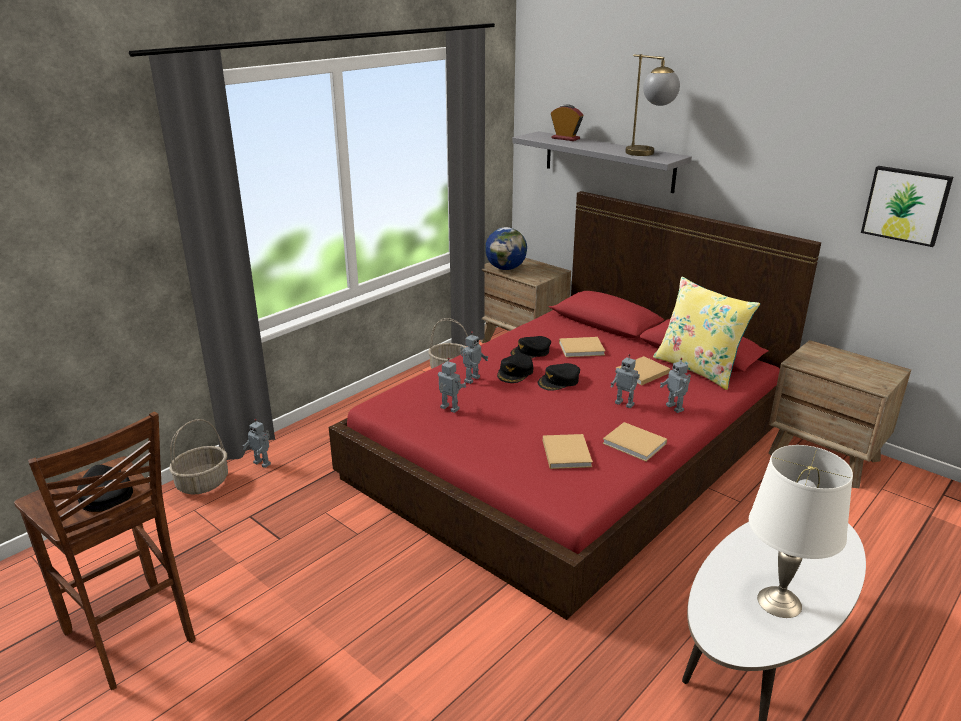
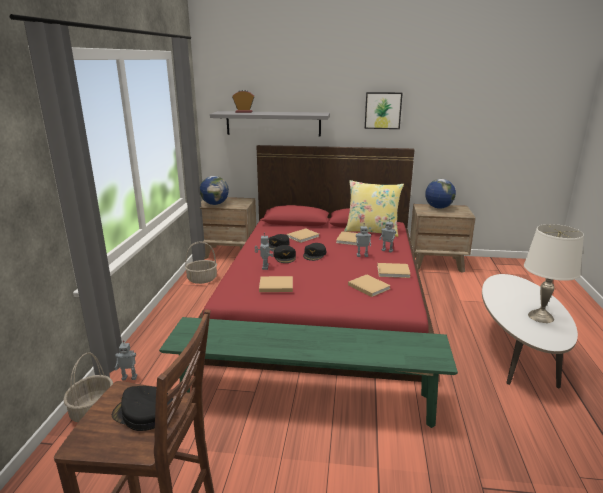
camera: 35 degrees left, 5 degrees down
(399, 568) = (306, 399): none -> green bench
(449, 409) = (275, 285): toy robot -> beige book
(648, 154) = (307, 113): table lamp -> none
(844, 359) = (438, 207): none -> globe
(906, 205) = (452, 121): picture -> picture (383, 110)

